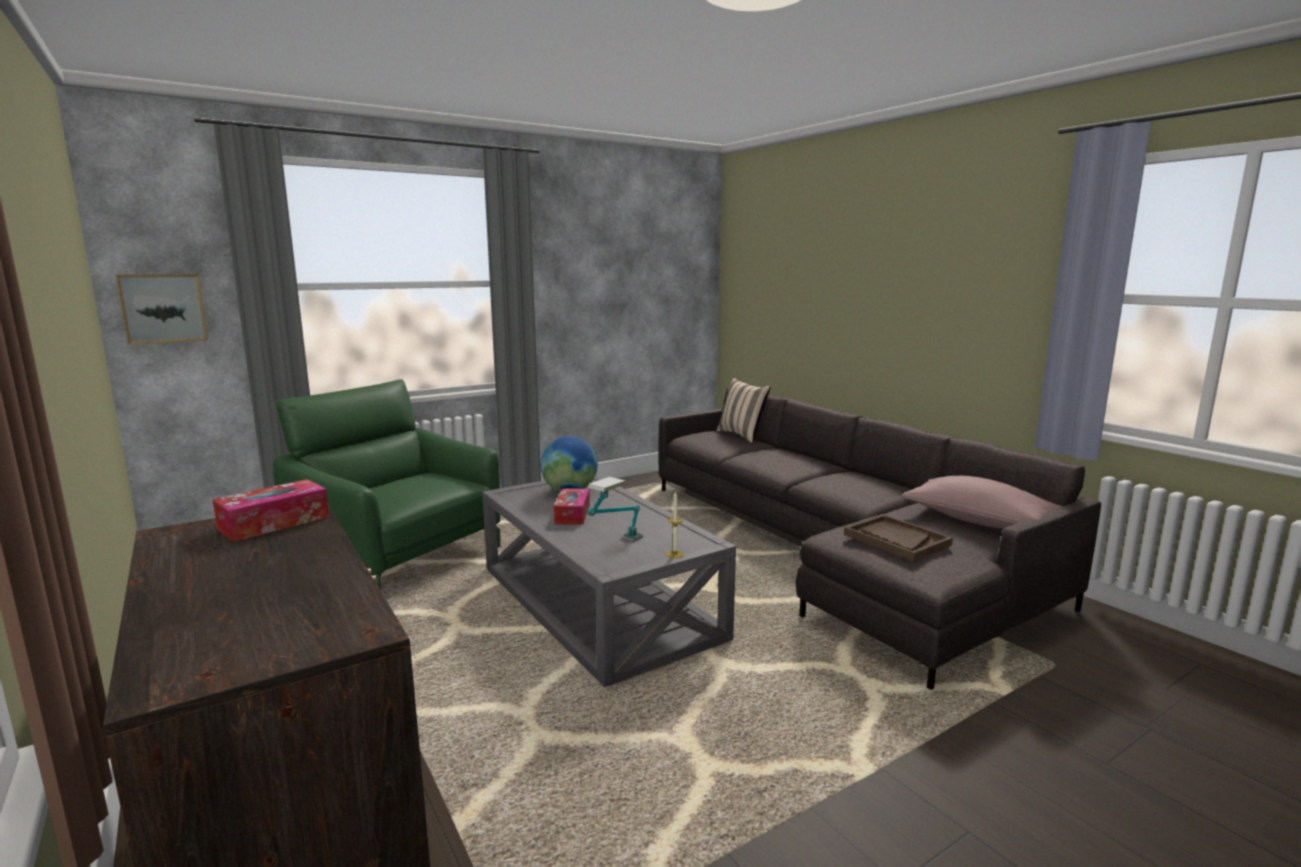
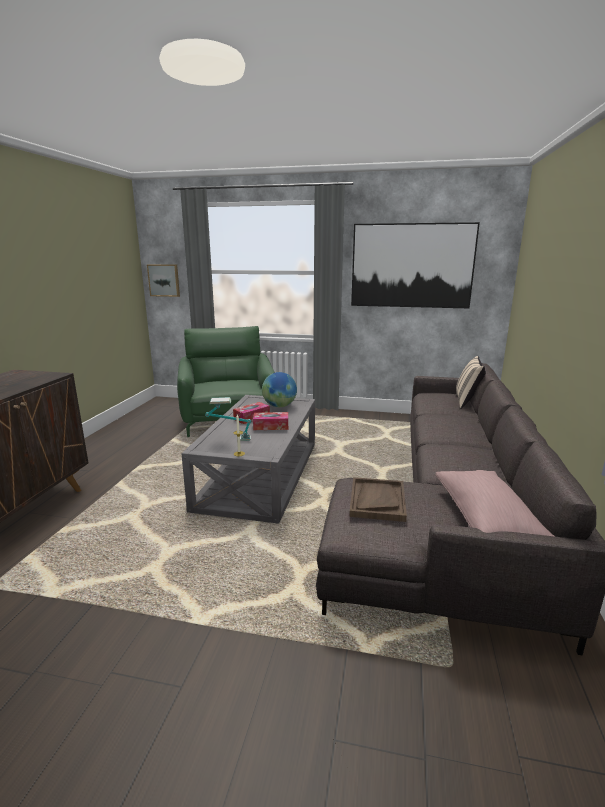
camera: 45 degrees right, 5 degrees up
(274, 523) = (37, 377): tissue box -> tissue box (271, 426)
(613, 271) = (411, 266): none -> picture

